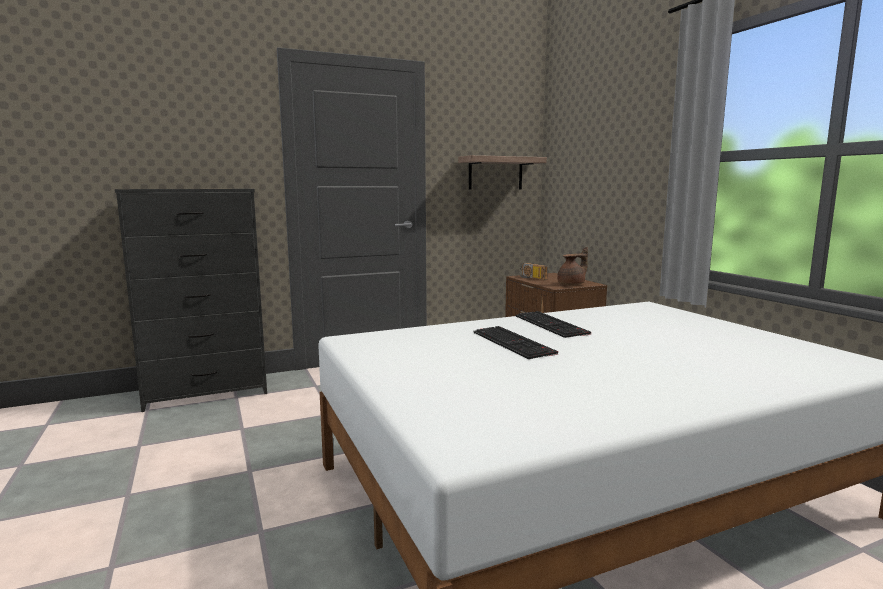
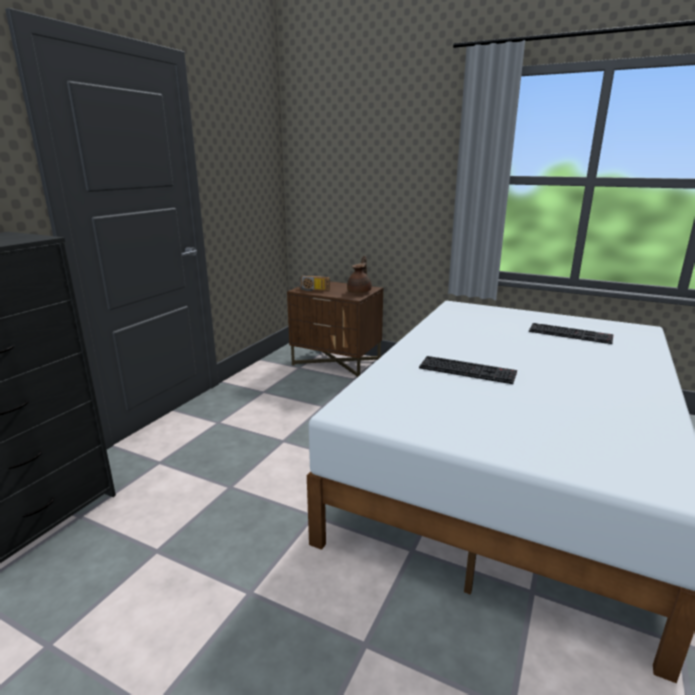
camera: 40 degrees left, 10 degrees up
(495, 173) = (253, 185): shelf -> none
(552, 325) = (448, 342): keyboard -> keyboard (571, 334)

